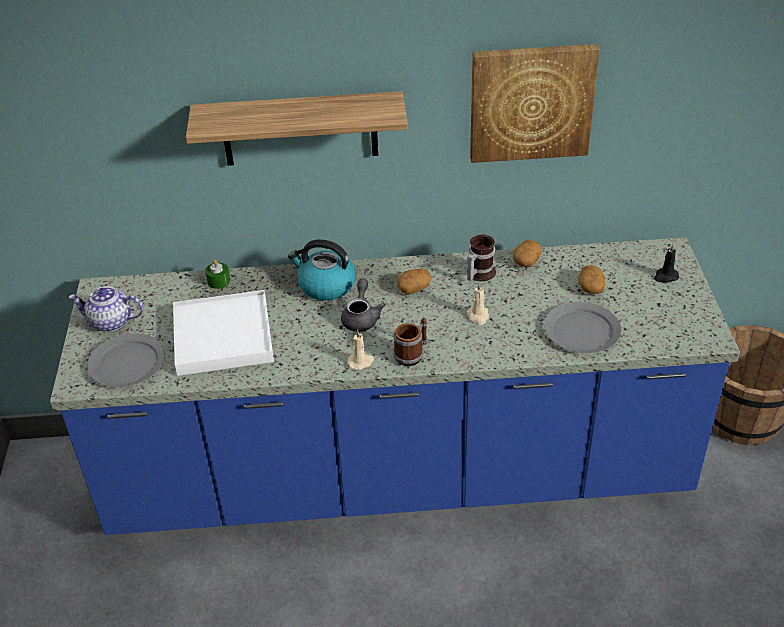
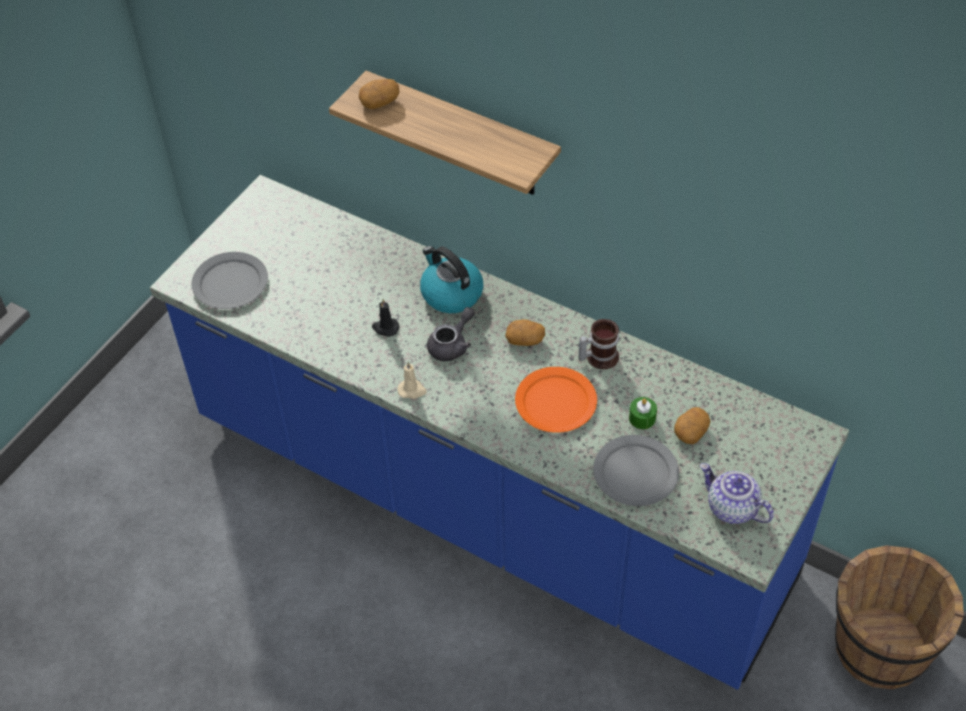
camera: 35 degrees right, 10 degrees up
(110, 322) = (249, 234): teapot -> teapot (731, 508)
(218, 281) = (366, 238): green candle -> green candle (642, 418)
(223, 336) = (323, 299): white tray -> none
(412, 354) = (462, 408): mug -> none
(478, 316) = (555, 402): beige candle -> orange plate
(526, 260) = (658, 367): potato -> potato (380, 102)
(531, 102) = (691, 216): picture -> none
(665, 276) = (778, 462): black candle -> black candle (385, 328)

